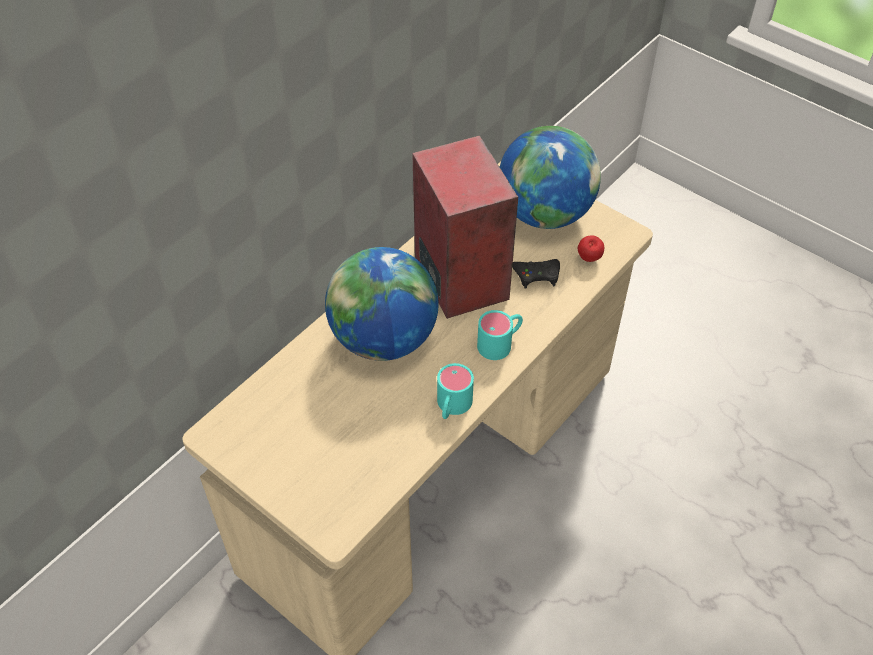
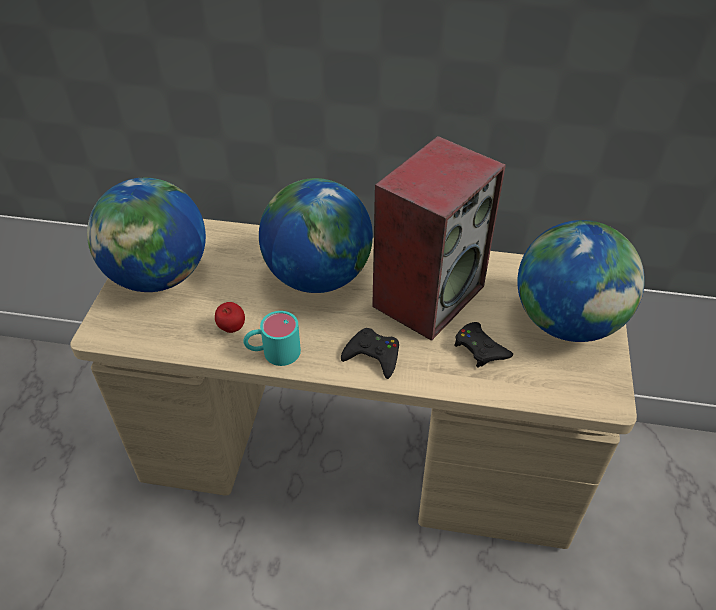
camera: 60 degrees right, 5 degrees down
(290, 458) = (159, 276): none -> globe
(500, 342) = (373, 356): turquoise mug -> black game controller
(589, 259) = (540, 381): apple -> apple (231, 329)

